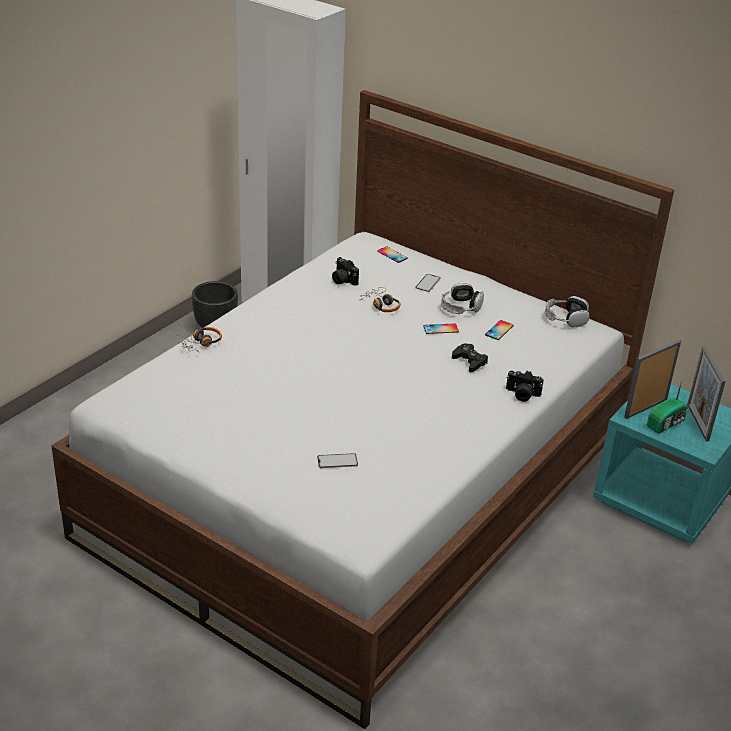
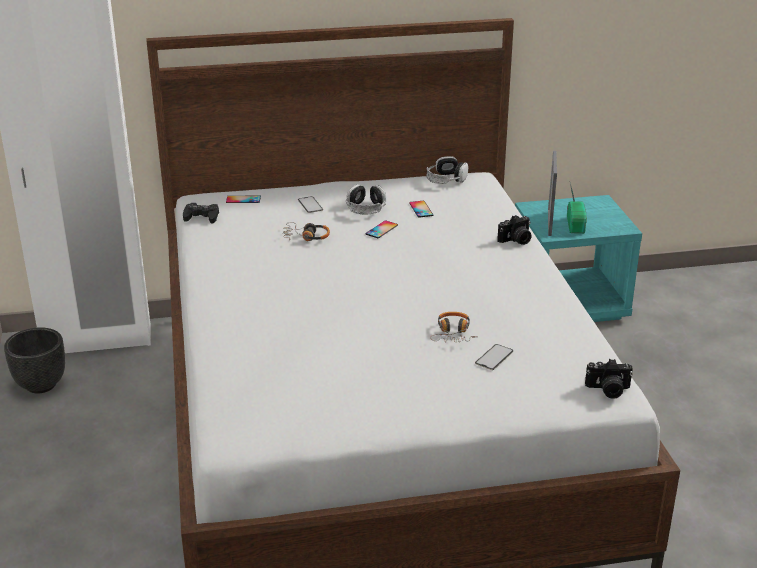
camera: 45 degrees left, 5 degrees down
(199, 343) = (217, 345): headphones -> headphones (453, 333)
(343, 280) = (241, 236): camera -> camera (608, 390)
(469, 361) = (443, 239): black game controller -> black game controller (202, 217)
(697, 422) = (590, 214): picture frame -> none

